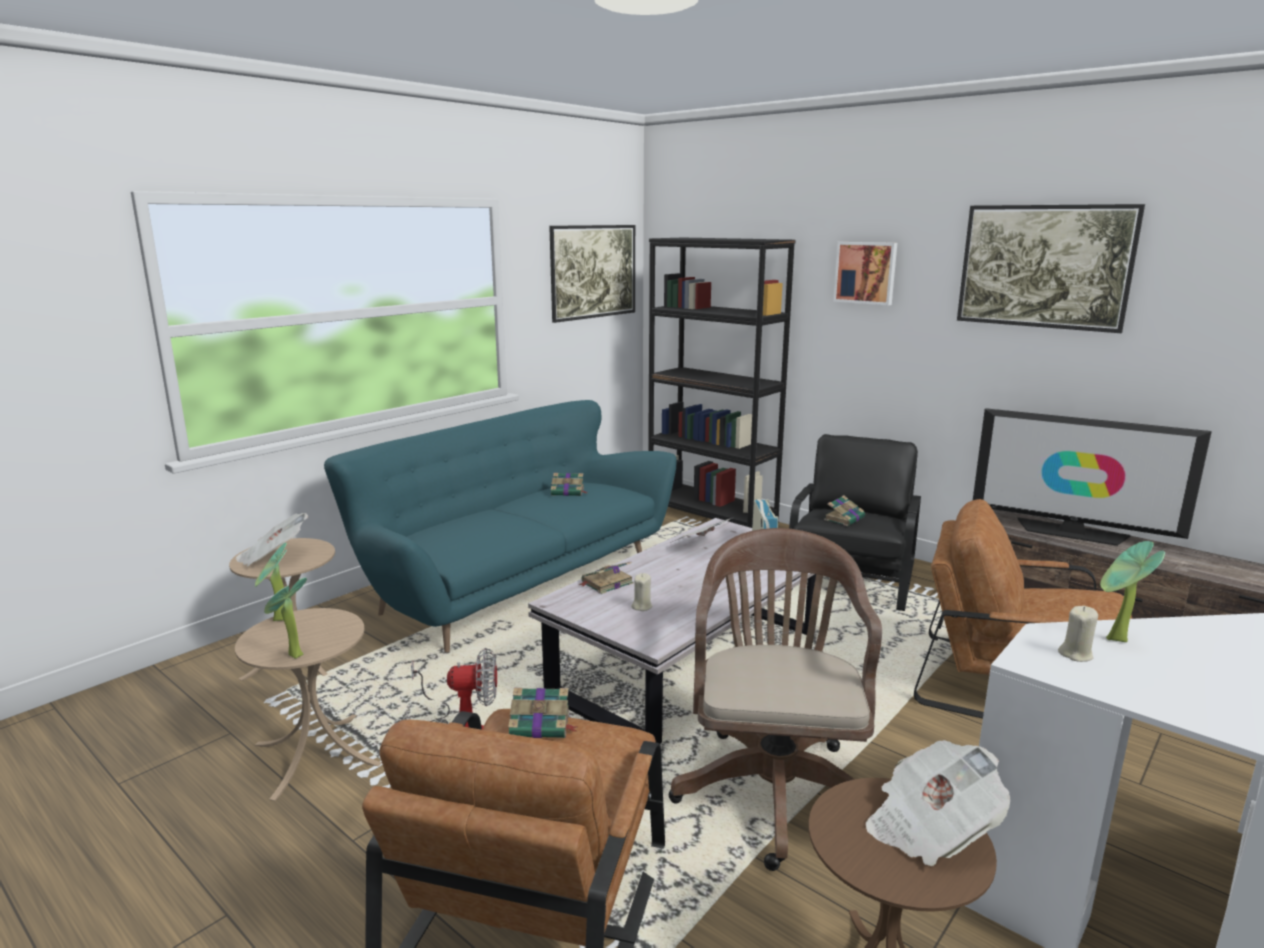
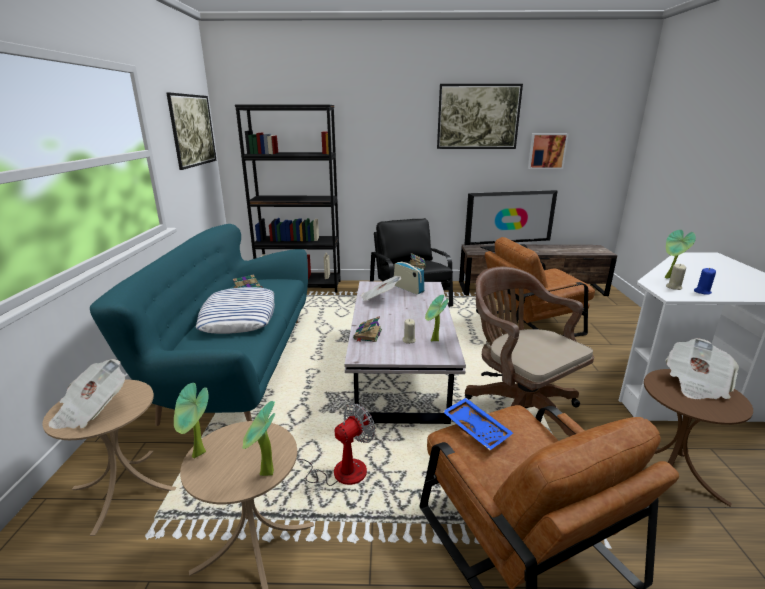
camera: 40 degrees left, 5 degrees up
(514, 519) = (239, 317): none -> pillow
(541, 725) = (477, 429): book -> blue tray
(670, 619) = (434, 341): none -> potted plant
(865, 272) = (381, 124): picture -> picture (547, 151)
(1119, 680) = (702, 292): none -> blue candle

